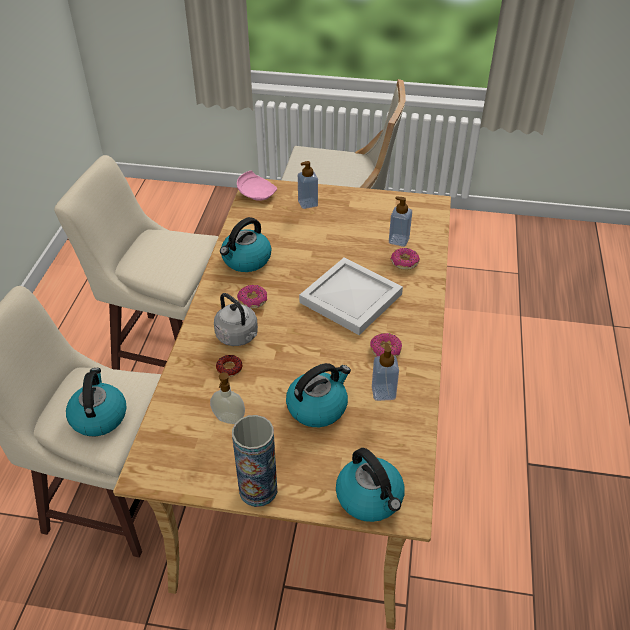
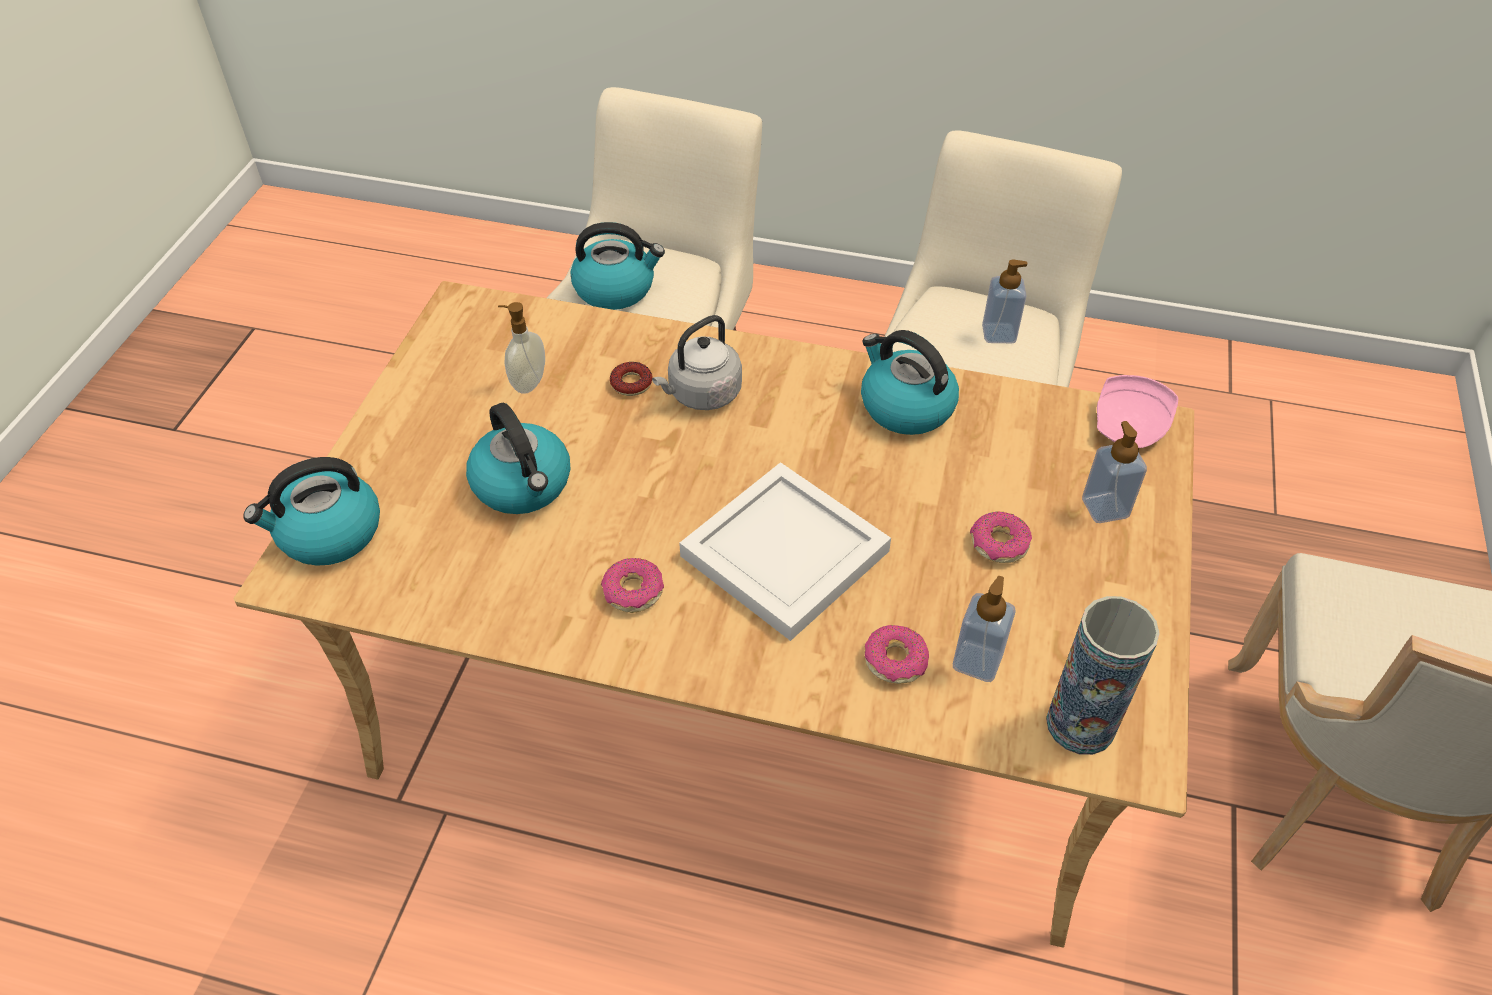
camera: 95 degrees right, 5 degrees up
(252, 301) = (789, 413): donut -> donut (999, 544)
(258, 490) = (391, 411): vase -> vase (1080, 724)
(383, 392) = (531, 576): soap dispenser -> soap dispenser (998, 334)

